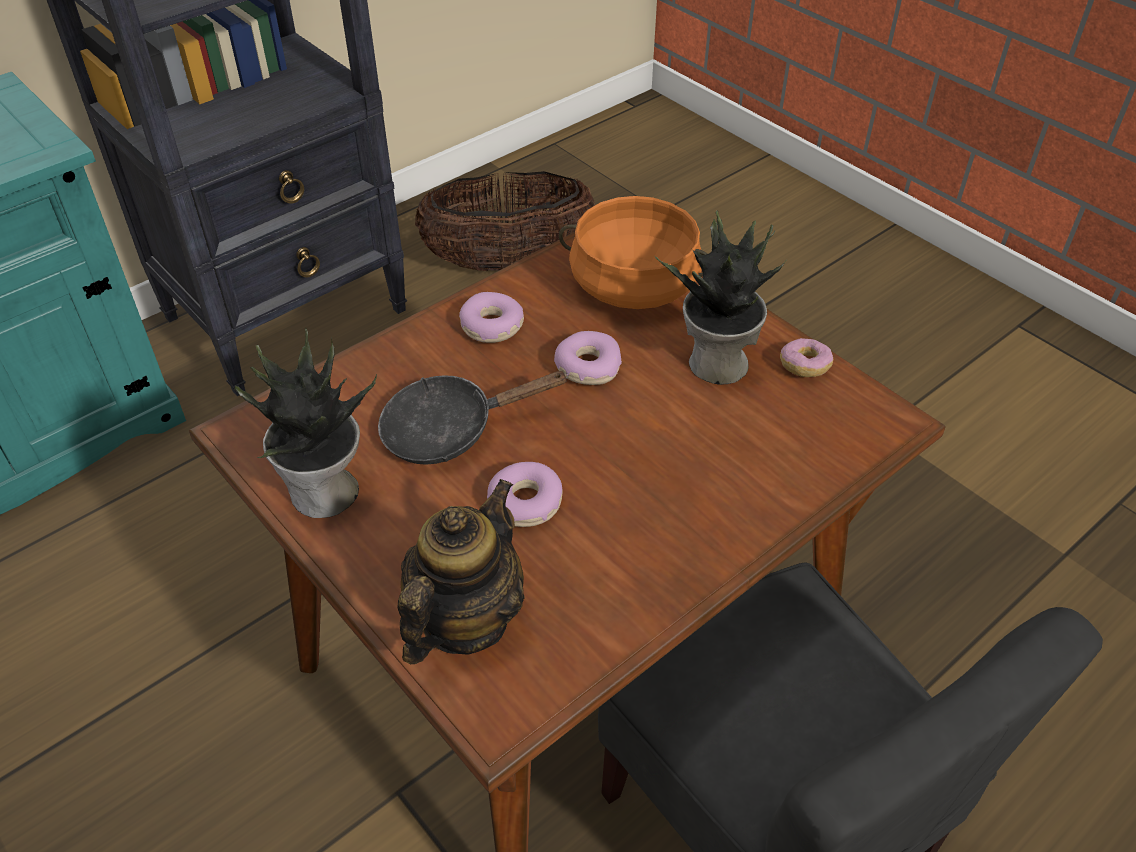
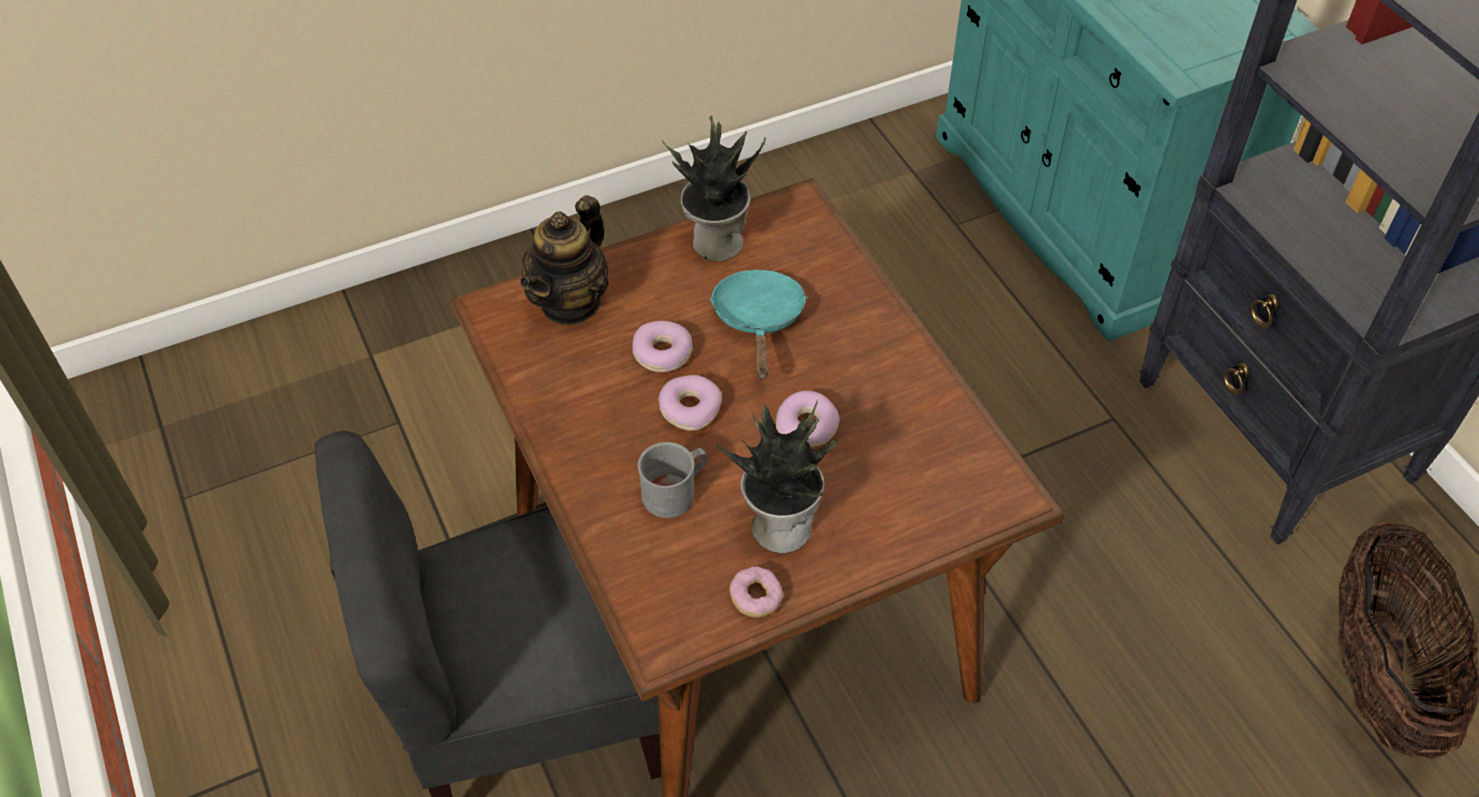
camera: 105 degrees right, 5 degrees up
(450, 429) = (759, 320): black frying pan -> turquoise frying pan
(464, 620) = (571, 302): teapot -> teapot turned 75 degrees clockwise
(491, 326) = (882, 368): donut -> donut (689, 408)
(633, 286) = (916, 490): orange cooking pot -> none
(714, 448) = (675, 491): none -> grey mug

